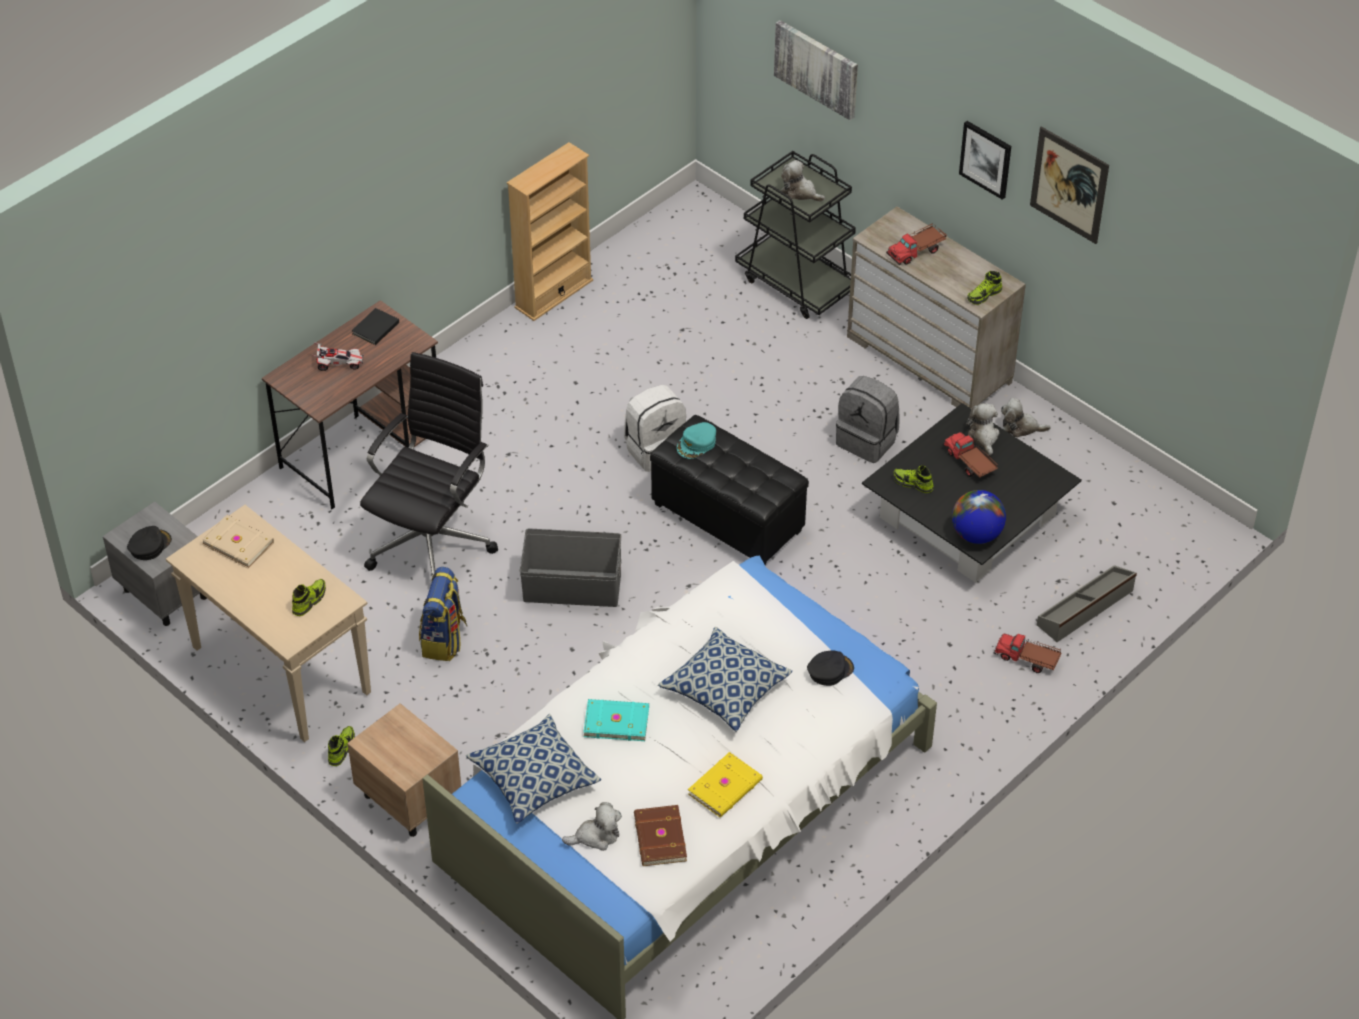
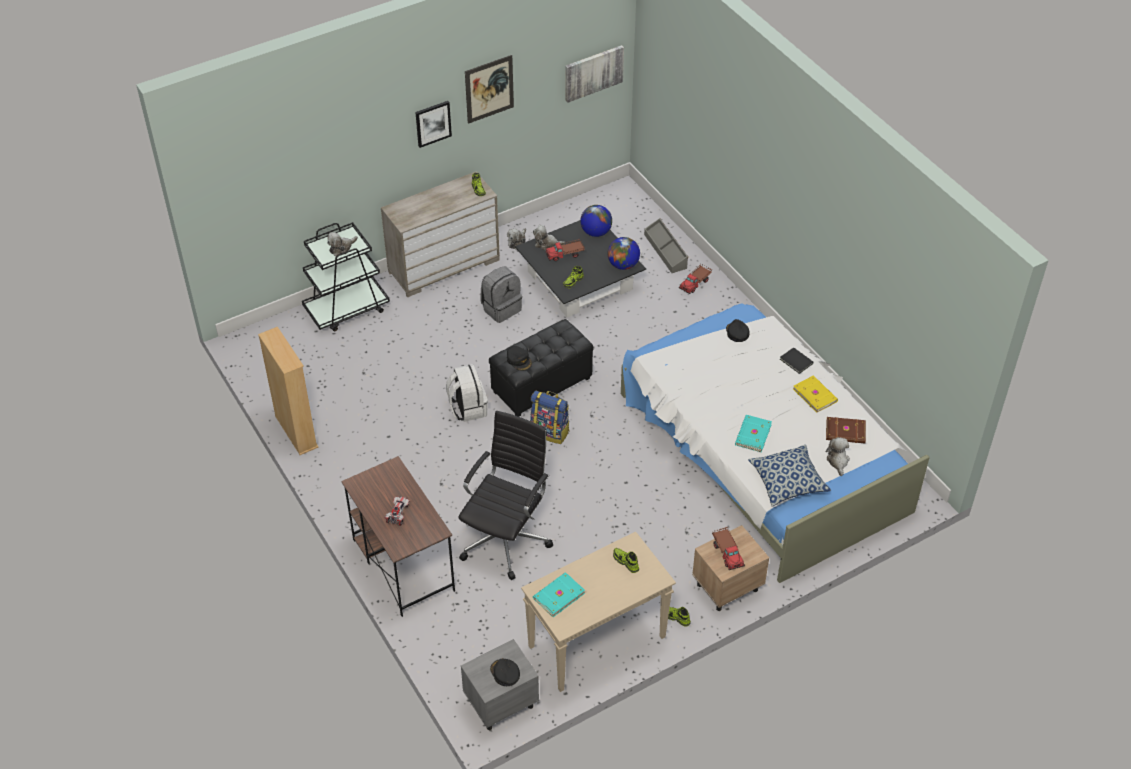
camera: 75 degrees left, 0 degrees up
(238, 542) = (558, 595): beige book -> turquoise book
(374, 328) = (370, 488): black book -> black book (796, 362)
(433, 541) = (506, 538): black office chair -> black office chair turned 75 degrees clockwise
(444, 640) = (597, 546): backpack -> backpack (550, 432)
(571, 587) = (573, 472): grey storage box -> none
(697, 444) = (519, 360): turquoise cap -> black cap
(725, 689) = (739, 381): pillow -> none
(817, 68) = (300, 177): picture -> picture (593, 72)
(917, 251) = (426, 208): toy truck -> toy truck (727, 552)
(1037, 488) = (596, 232): none -> globe

